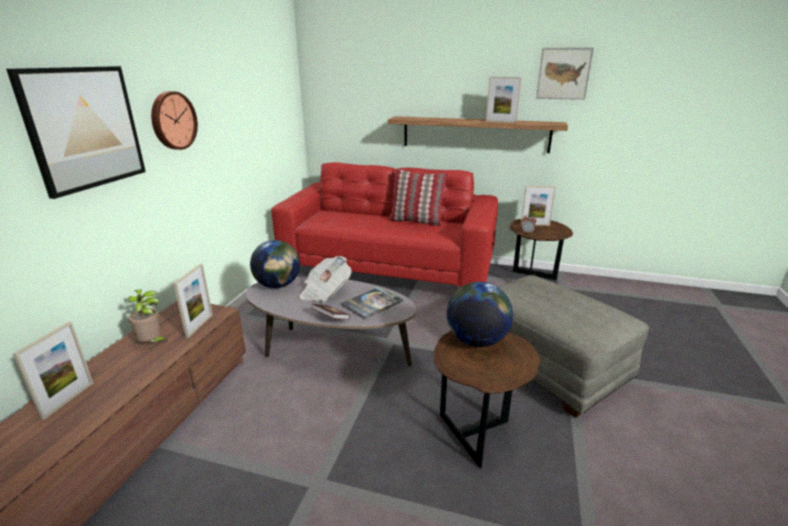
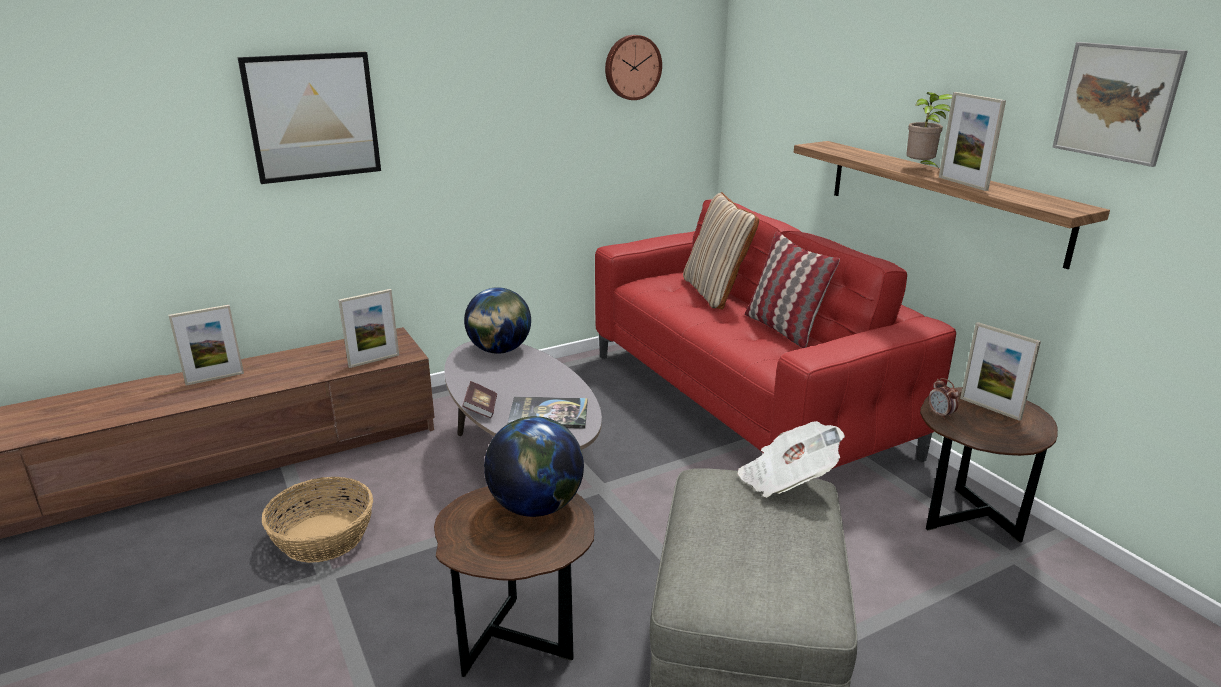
camera: 45 degrees right, 0 degrees up
(152, 343) = (321, 360): potted plant -> potted plant (921, 168)
(172, 120) = (438, 114): wall clock -> wall clock (632, 67)
(275, 464) = (324, 537): none -> basket
(325, 291) = (529, 378): newspaper -> newspaper (787, 480)
(356, 215) = (716, 292): none -> beige pillow

